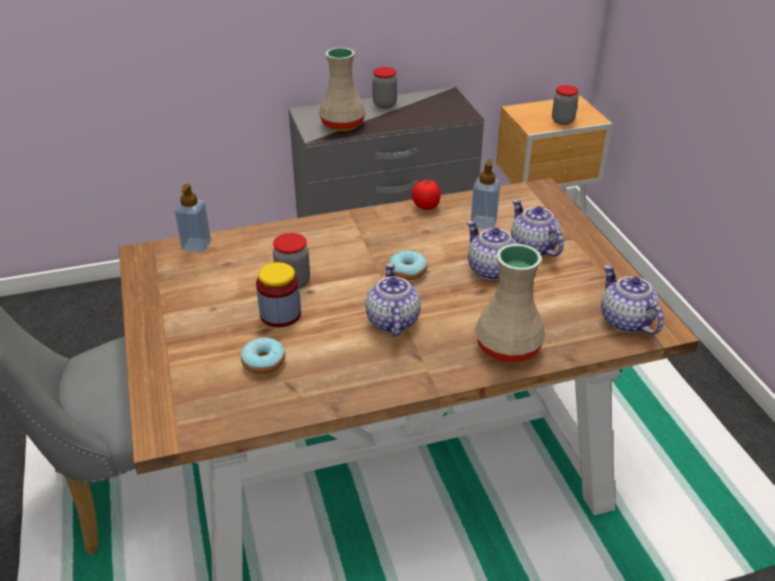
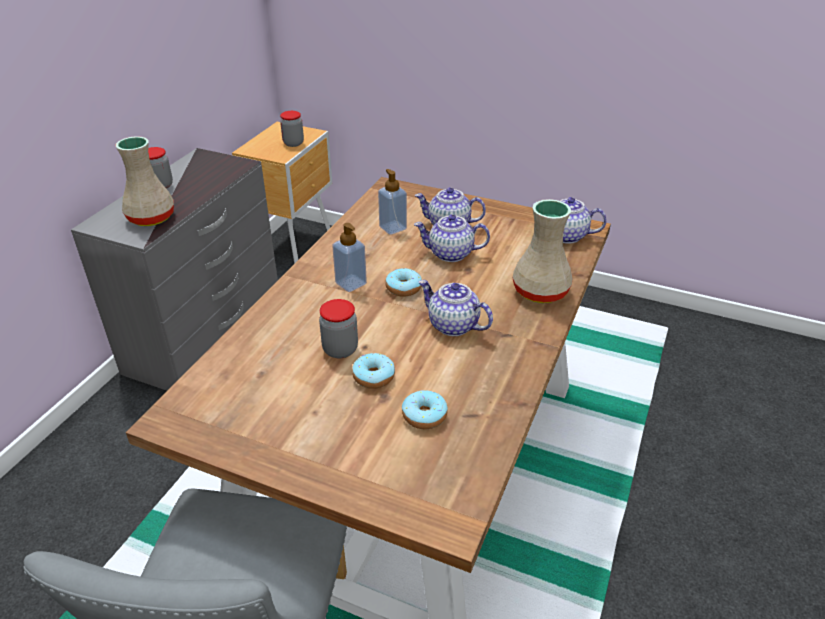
camera: 50 degrees left, 0 degrees up
(196, 245) = (206, 379): soap dispenser -> soap dispenser (351, 283)
(280, 314) = (373, 377): jar -> donut
(425, 207) = (336, 240): tomato -> none

